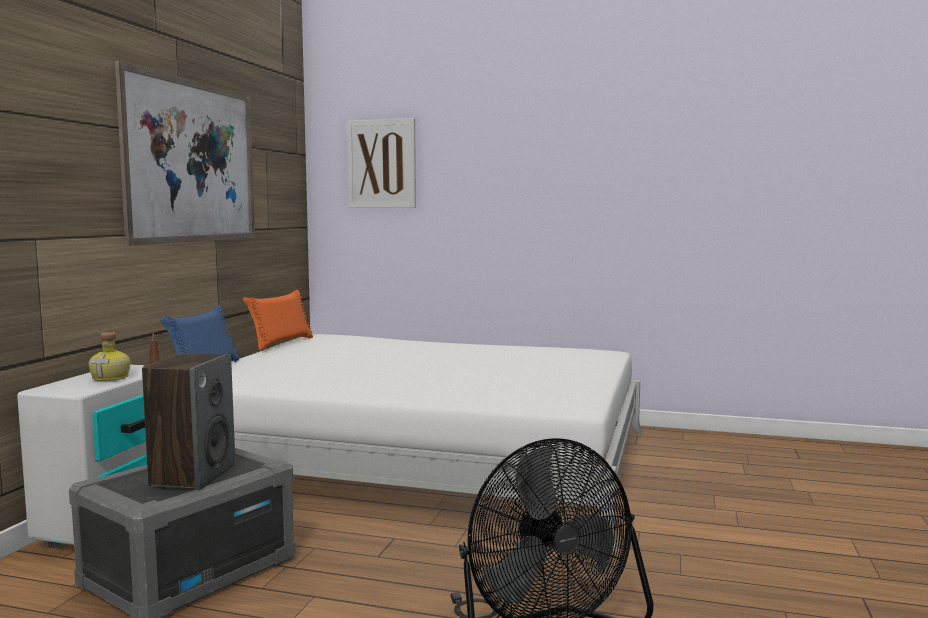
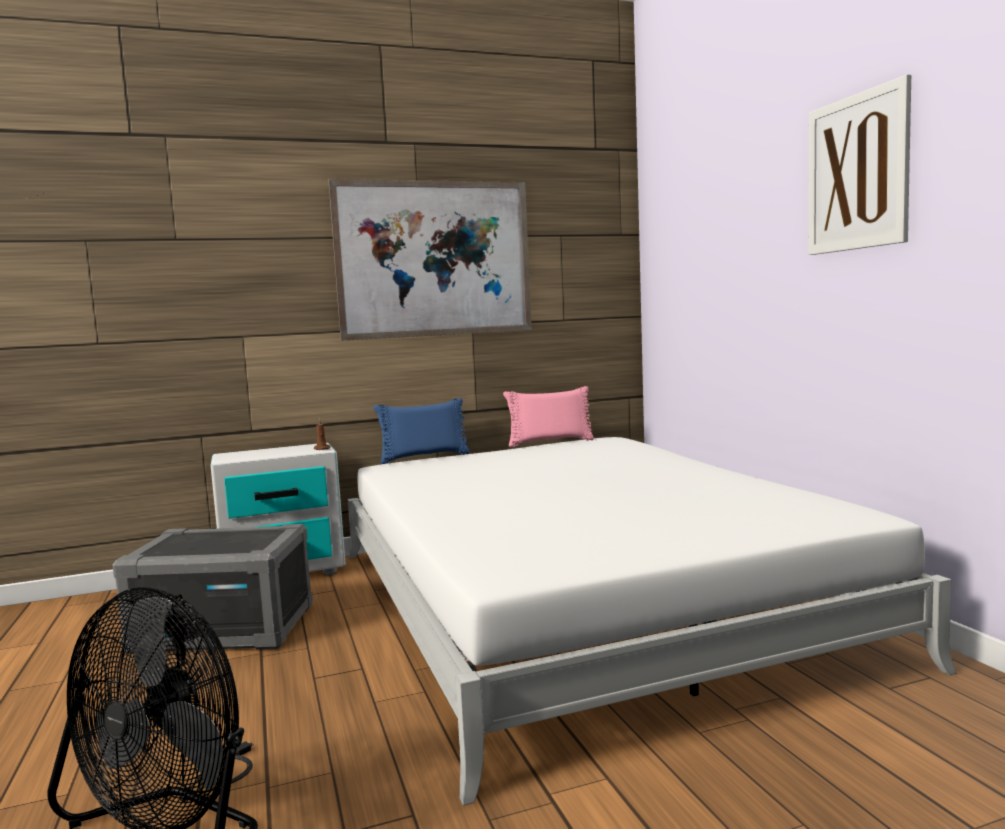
camera: 55 degrees right, 0 degrees up
(112, 378) = (275, 452): bottle -> none
(193, 475) = (211, 544): speaker -> none
(280, 343) = (550, 442): orange pillow -> pink pillow
(381, 164) = (689, 234): picture -> picture (857, 173)

